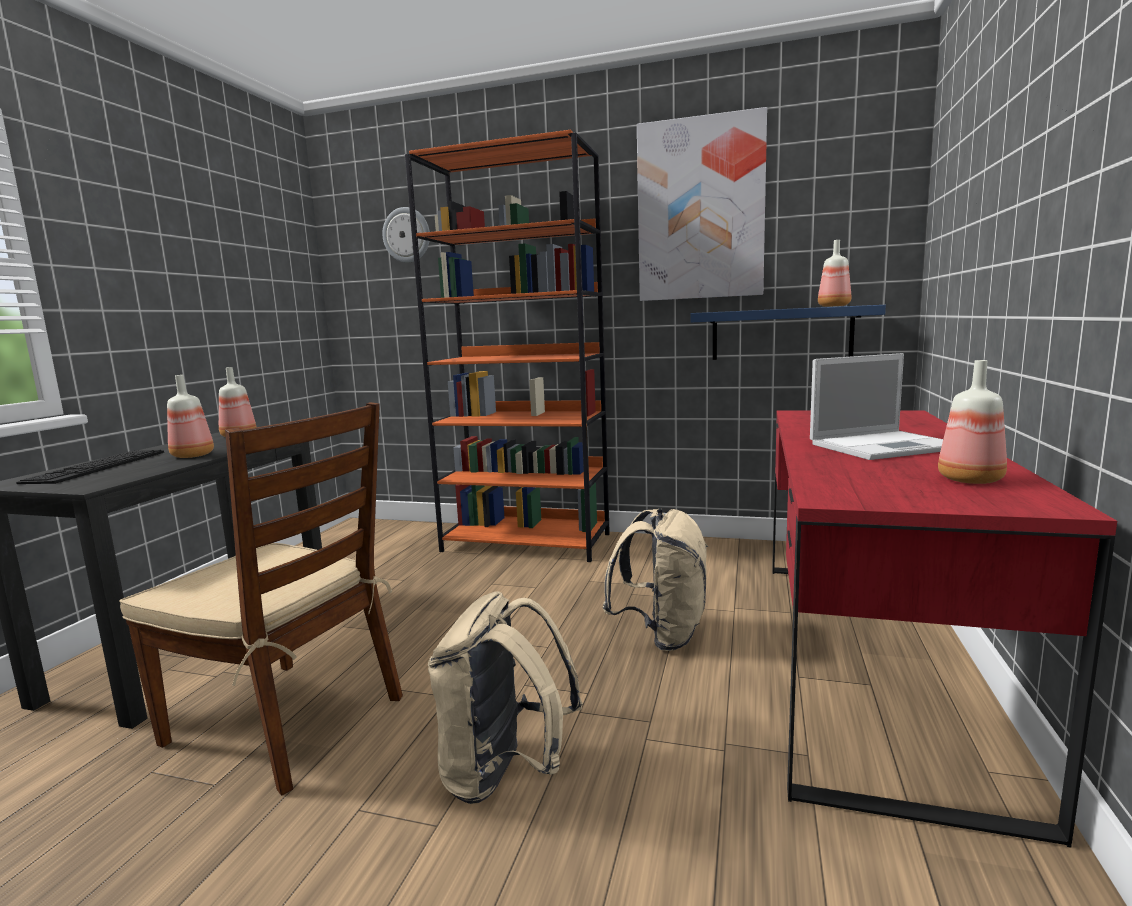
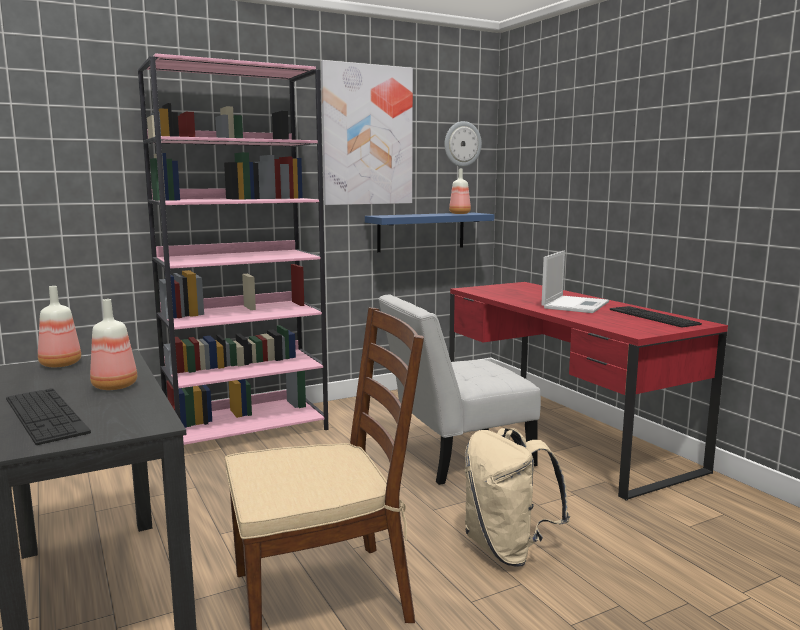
camera: 45 degrees left, 0 degrees up
(407, 235) = (80, 125): wall clock -> wall clock (462, 144)
(527, 542) = (247, 430): orange bookcase -> pink bookcase
(662, 634) = (455, 456): beige backpack -> white chair
(972, 480) = (653, 317): bottle -> keyboard

